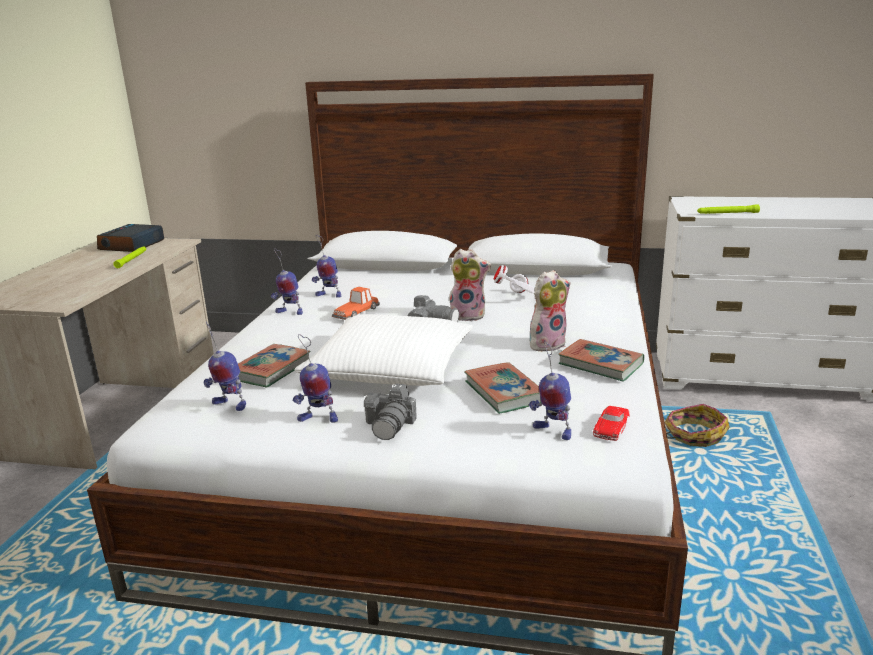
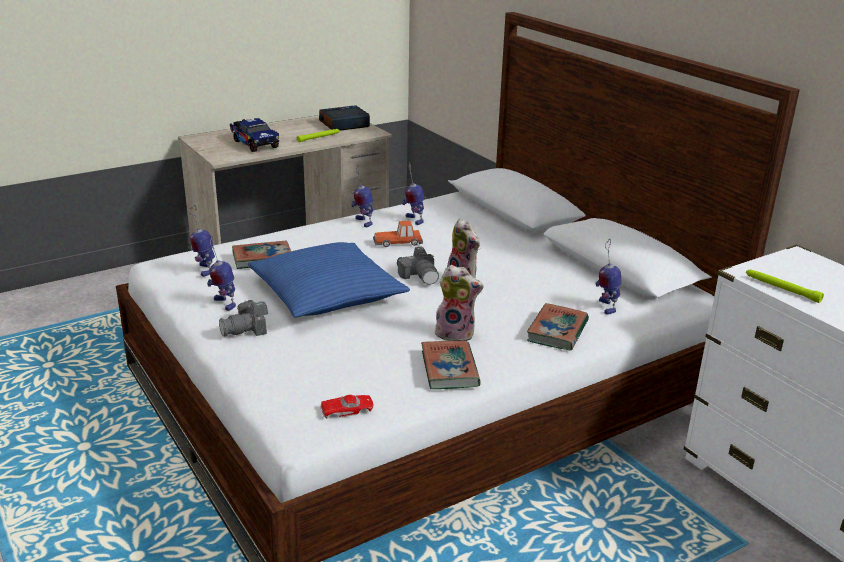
camera: 45 degrees right, 5 degrees up
(68, 283) = (254, 143): none -> toy truck
(390, 368) = (327, 294): white pillow -> blue pillow
(504, 392) = (346, 349): book -> book (557, 331)
(516, 297) = (533, 286): white headphones -> none
(552, 431) = (309, 388): toy robot -> toy robot (606, 306)
(693, 435) = (624, 510): basket -> none

